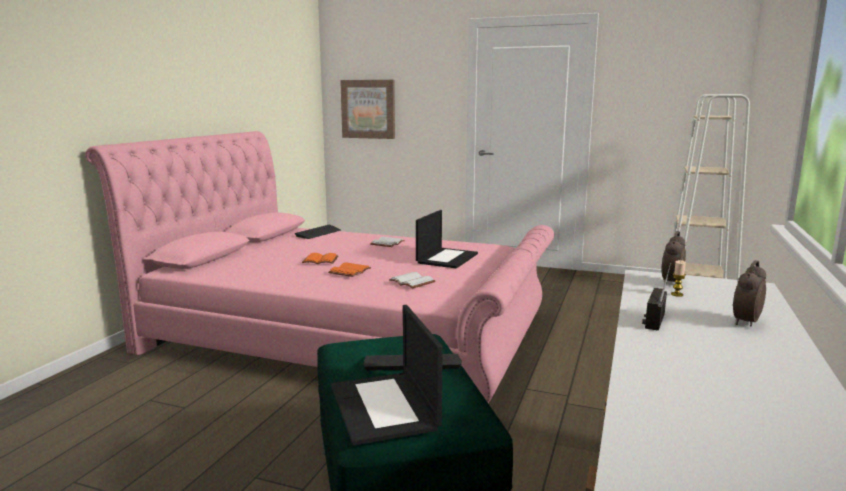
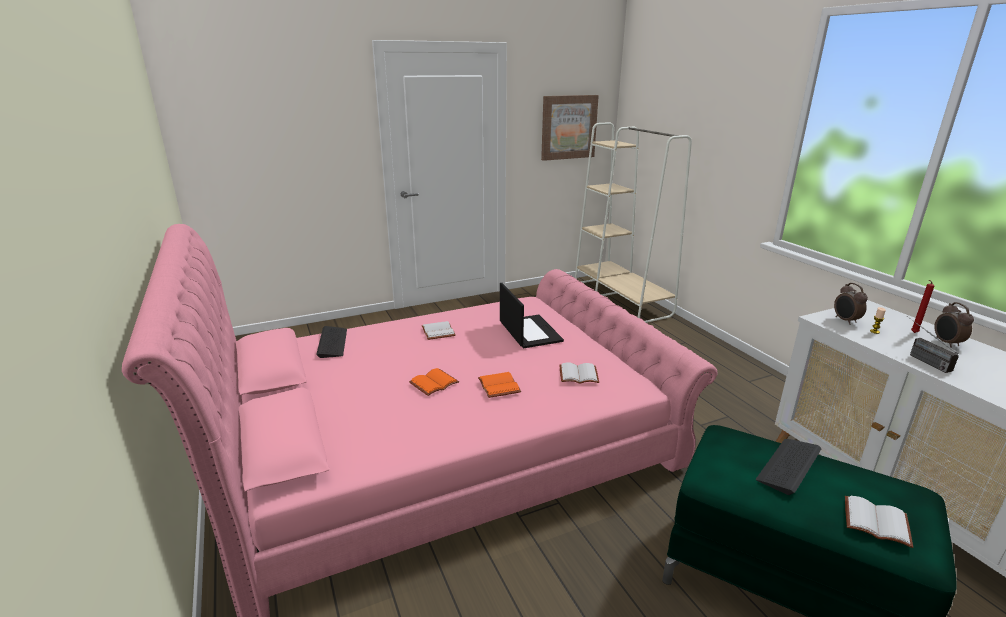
camera: 45 degrees left, 10 degrees up
(368, 109) = (247, 156): picture -> picture (568, 127)
(385, 407) = (877, 521): laptop -> white book
(728, 307) = (913, 333): none -> red candle

